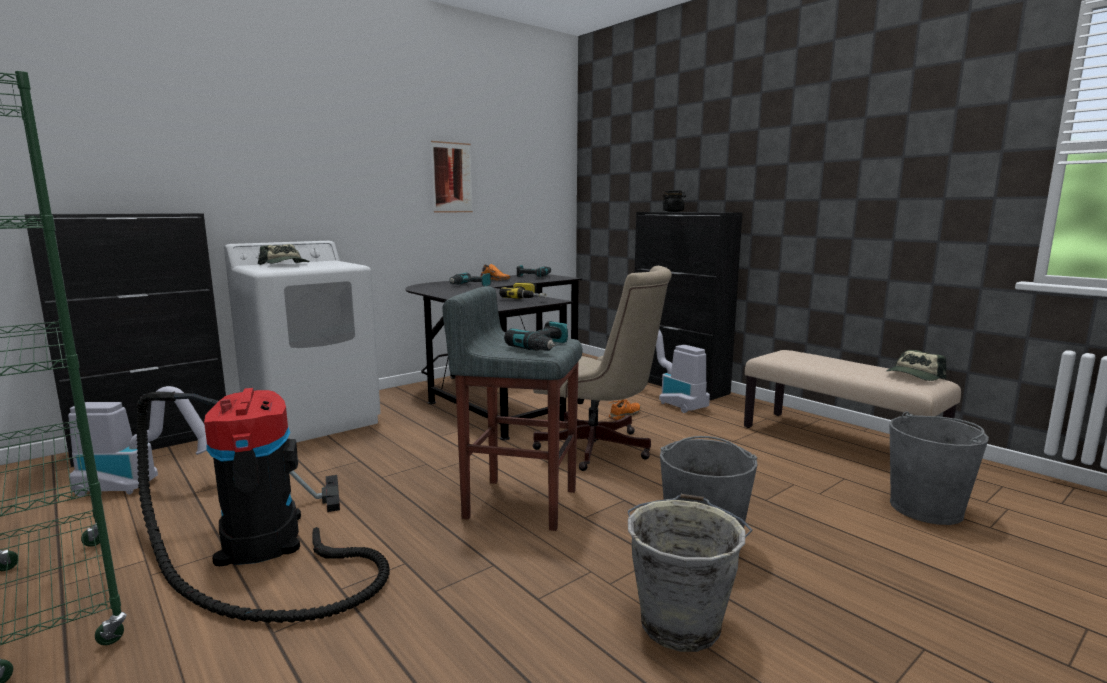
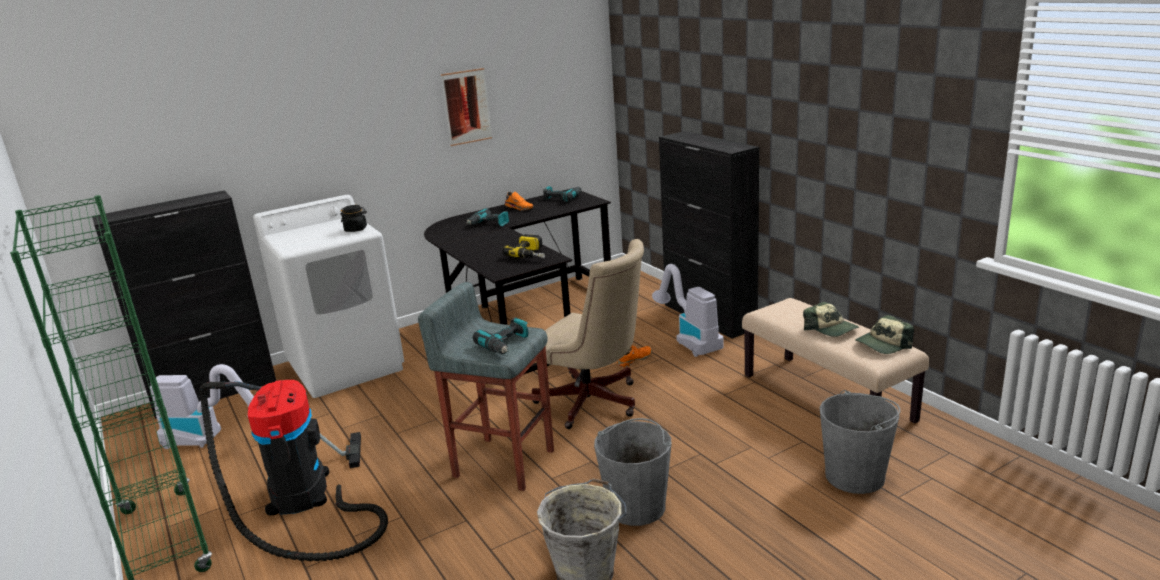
camera: 10 degrees right, 10 degrees up
(286, 264) = (307, 232): cap -> cap (831, 329)
(673, 211) = (695, 138): black jar -> black jar (356, 229)

